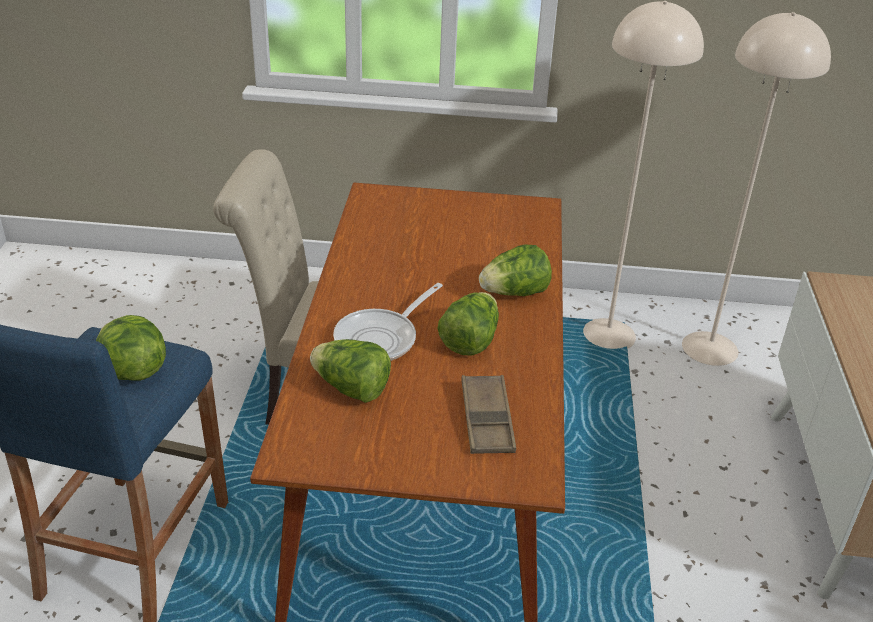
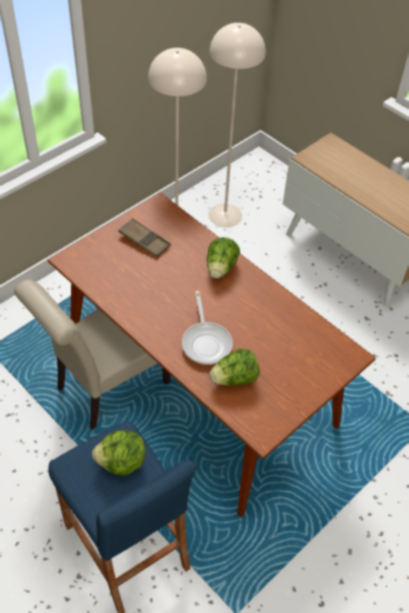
camera: 50 degrees left, 15 degrees up
(470, 341) = (241, 310): lettuce -> none
(487, 420) = (301, 344): brown tray -> brown tray (144, 240)

